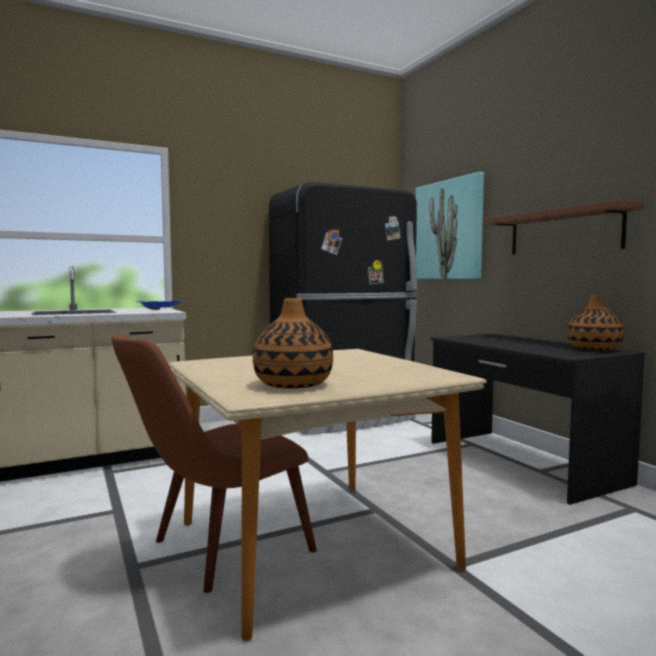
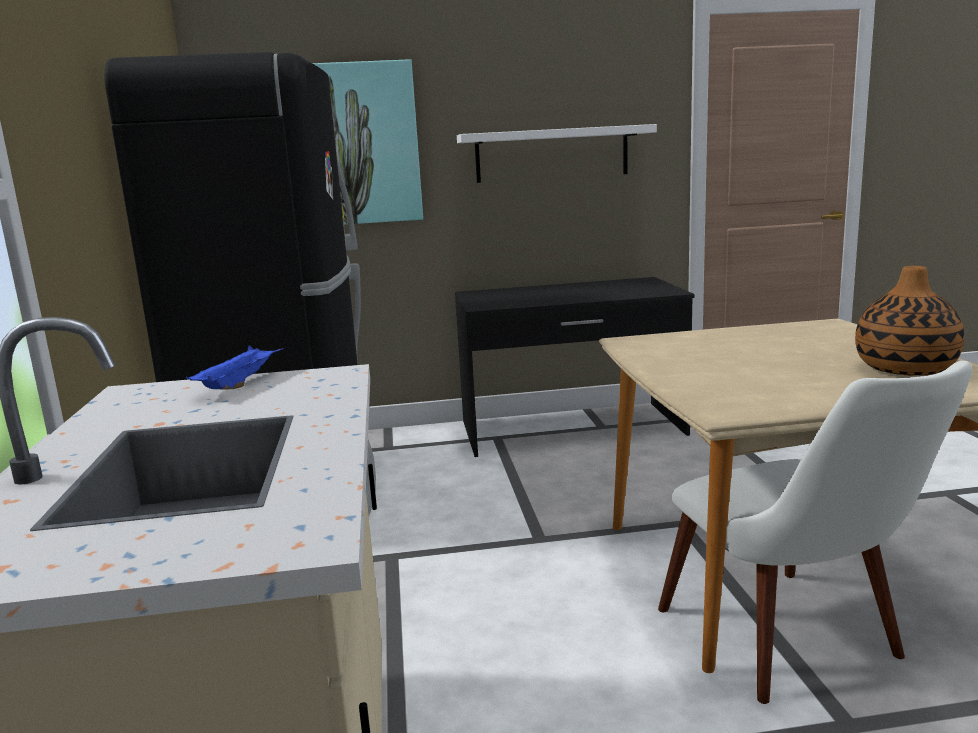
camera: 70 degrees left, 10 degrees up
(215, 552) = (797, 647): brown chair -> white chair
(563, 232) = (552, 154): brown shelf -> white shelf
(594, 349) = (627, 283): vase -> none

